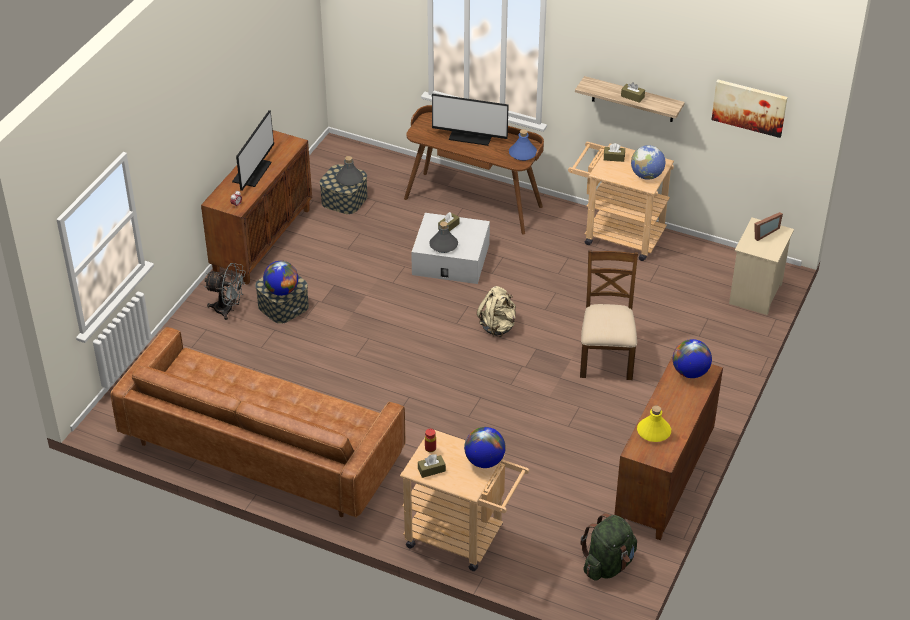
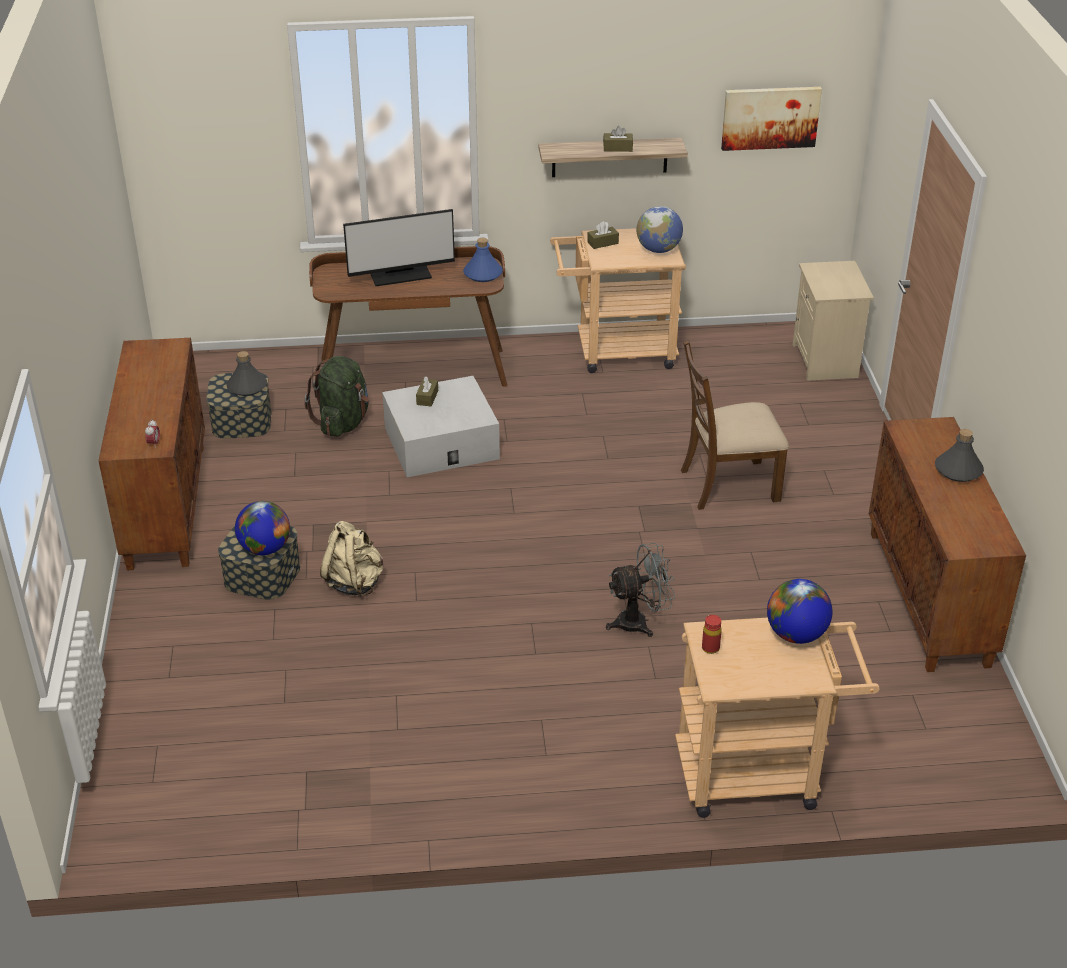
camera: 30 degrees left, 5 degrees down
(228, 310) = (186, 608): grey fan -> grey fan (639, 622)
(252, 172) = (143, 397): monitor -> none
(262, 449) = (386, 773): brown sofa -> none
(431, 470) = (739, 675): brown tissue box -> none
(444, 245) = (440, 420): grey bottle -> grey bottle (958, 470)
(498, 326) = (568, 498): beige backpack -> beige backpack (354, 582)
(606, 356) = (728, 484): brown chair -> brown chair turned 75 degrees counterclockwise
(608, 564) = (963, 724): green backpack -> green backpack (343, 422)
(654, 432) = (956, 516): yellow bottle -> none
(690, 372) = (925, 435): globe -> none
(763, 232) = (828, 274): picture frame -> none

